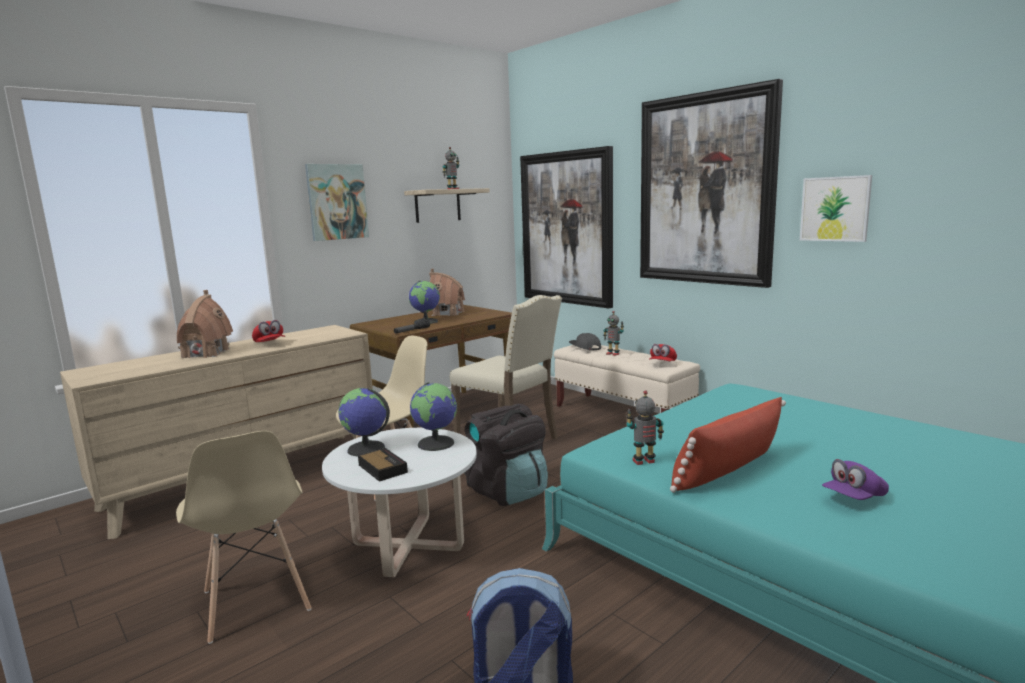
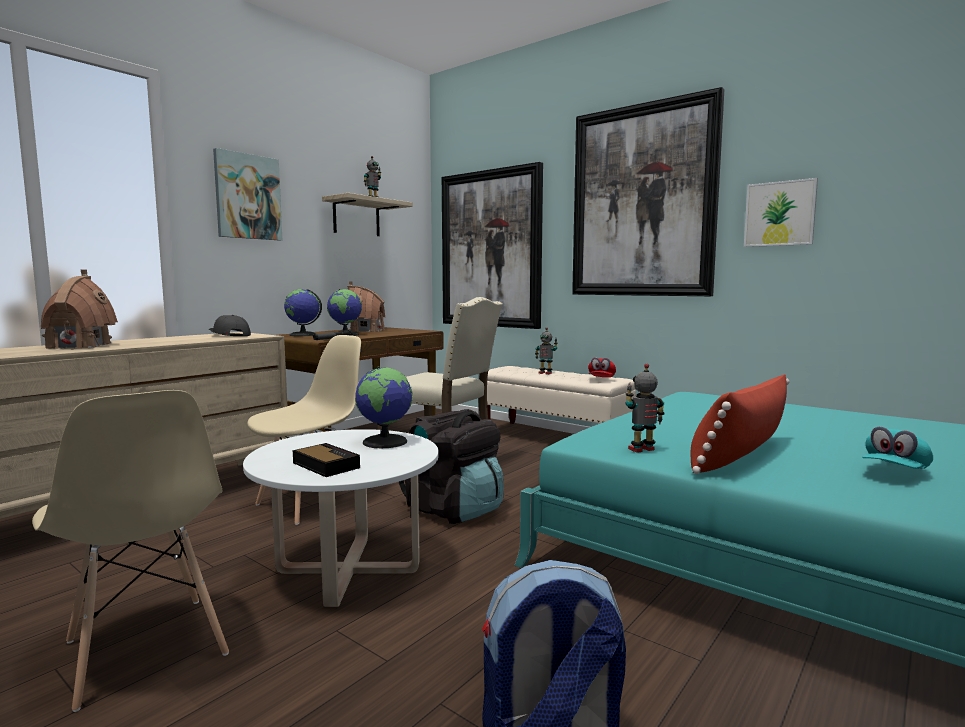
camera: 10 degrees left, 5 degrees down
(269, 344) = (164, 341): red cap -> none
(366, 449) = (298, 448): globe -> globe (303, 335)
(584, 347) = (513, 368): grey cap -> grey cap (229, 335)
(854, 498) = (895, 472): purple cap -> turquoise cap

